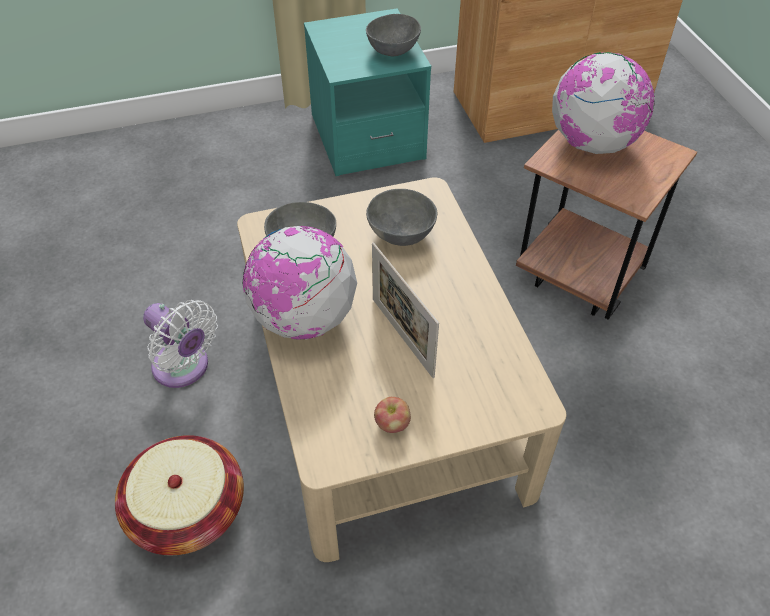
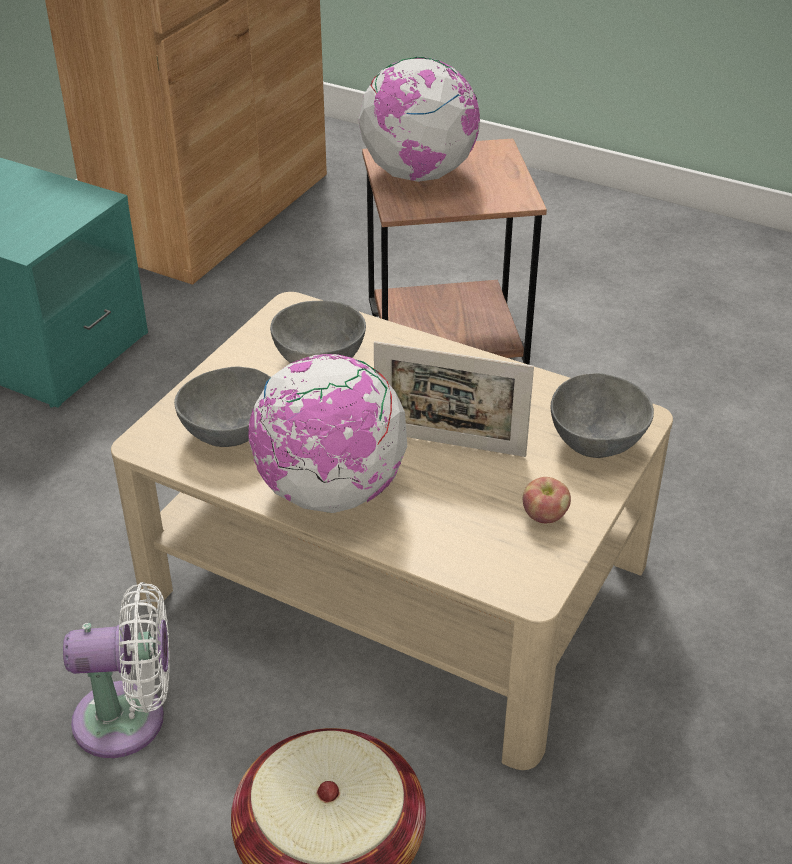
camera: 45 degrees left, 10 degrees down
(394, 50) = (61, 199): grey bowl -> grey bowl (597, 441)

